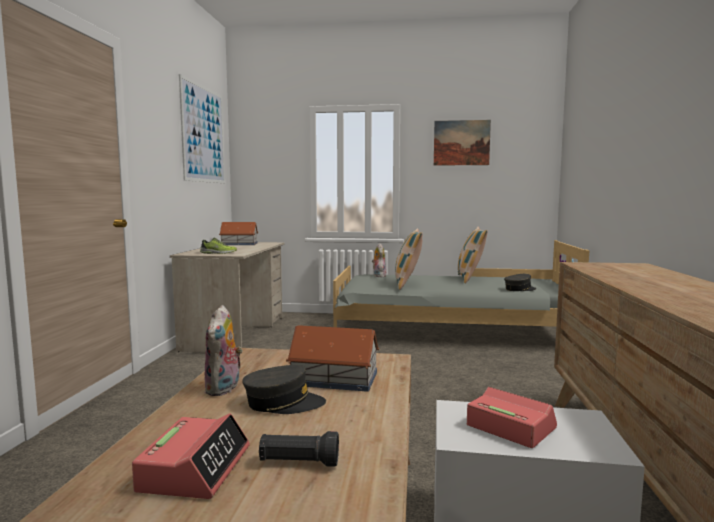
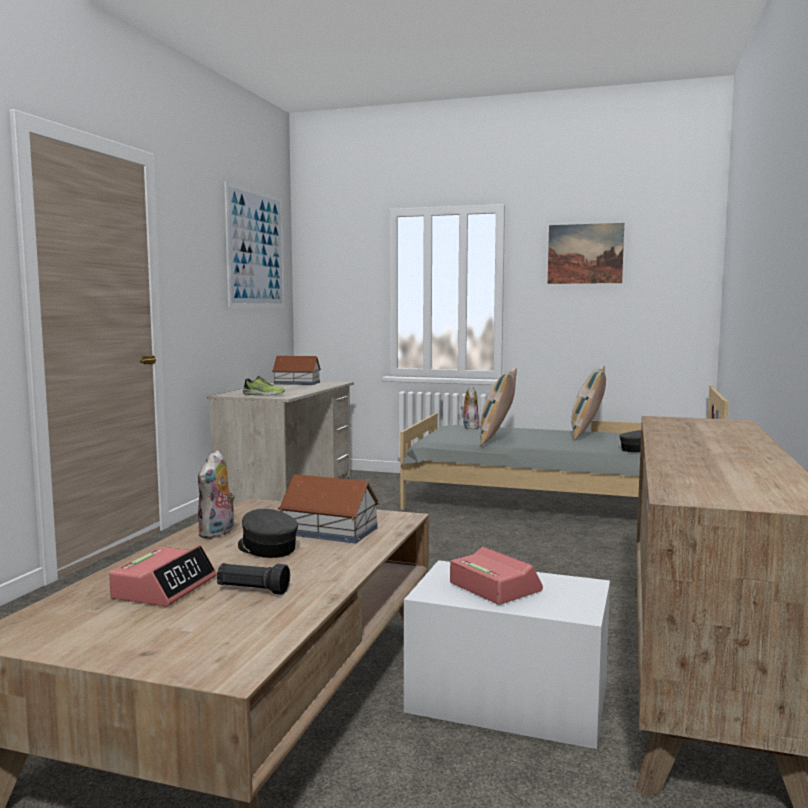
camera: 10 degrees right, 0 degrees up
(283, 403) = (266, 548): grey cap -> grey cap turned 135 degrees counterclockwise

